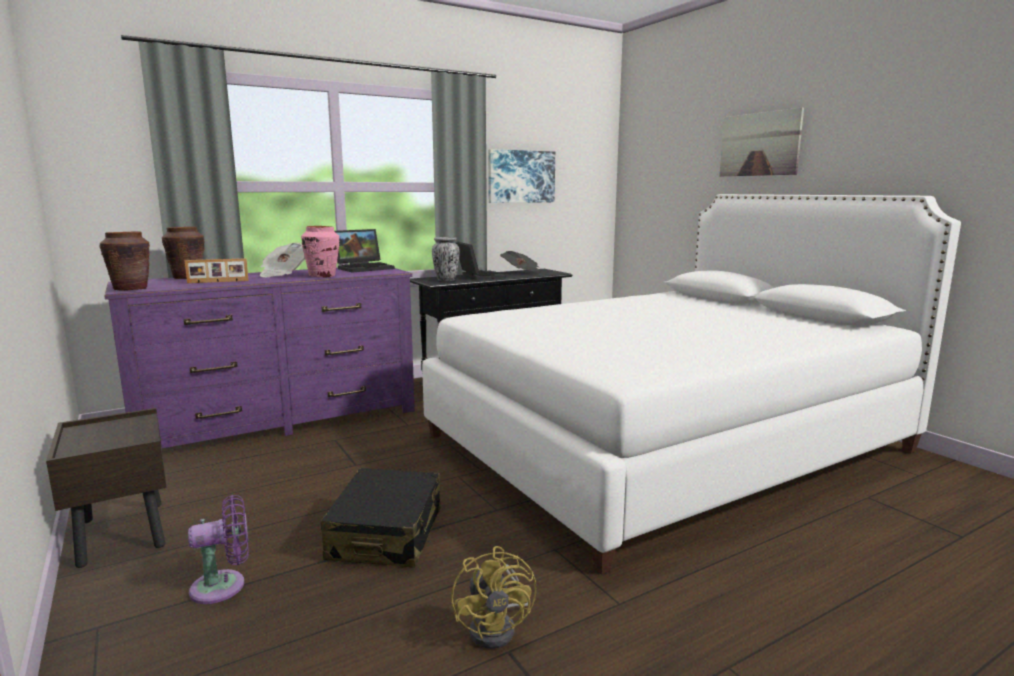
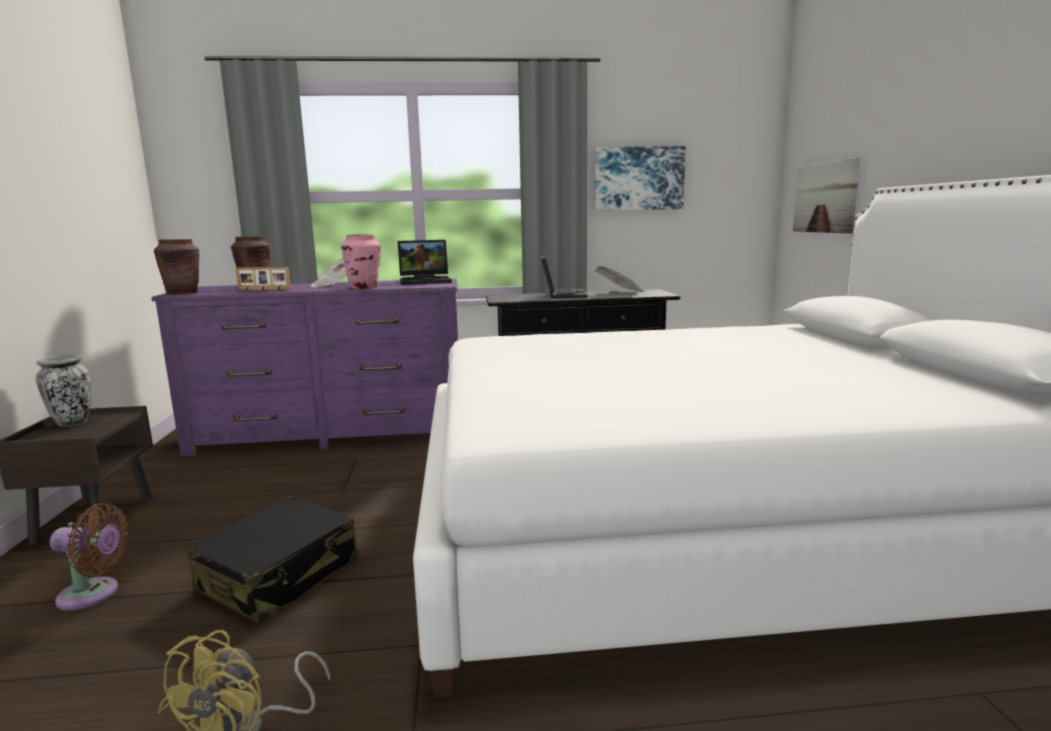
camera: 25 degrees right, 0 degrees up
(224, 586) = (93, 594): purple fan -> brown fan
(446, 280) = (517, 297): vase -> vase (72, 423)
(759, 144) = (946, 108): picture -> picture (825, 197)

